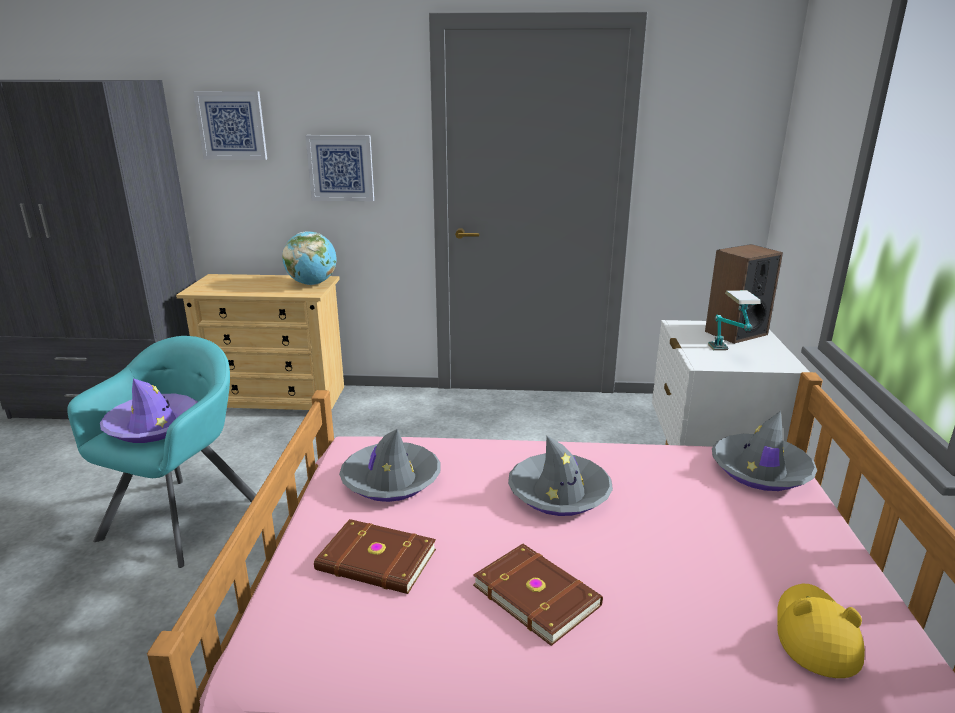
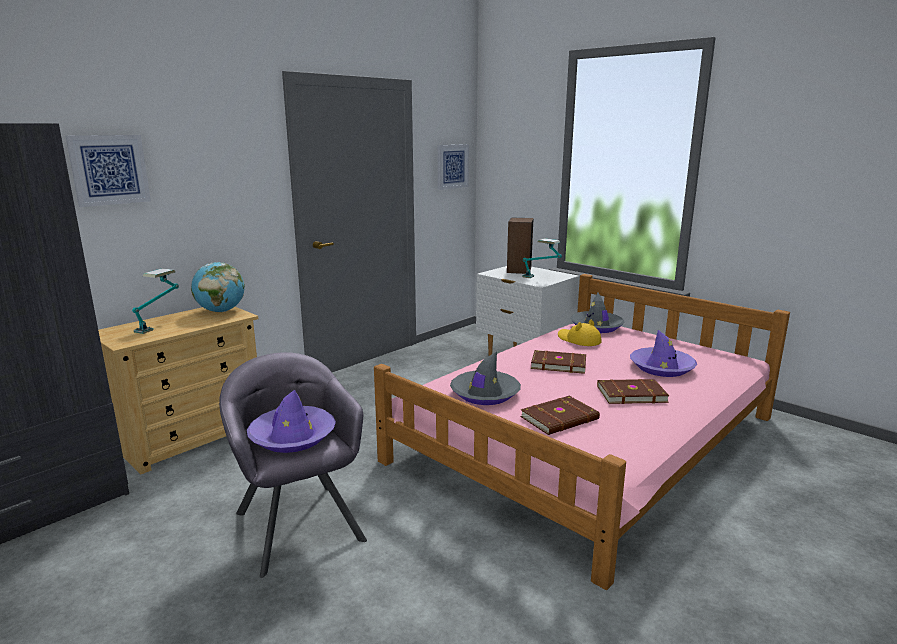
camera: 50 degrees left, 5 degrees down
(182, 518) = (299, 525): turquoise armchair -> grey armchair
(249, 283) = (160, 325): none -> table lamp
(341, 168) = (220, 202): picture -> picture (452, 166)
(559, 493) = (558, 364): grey hat -> brown book
(693, 591) = (661, 367): none -> purple hat
(815, 634) = (706, 360): yellow hat -> yellow hat (578, 340)

